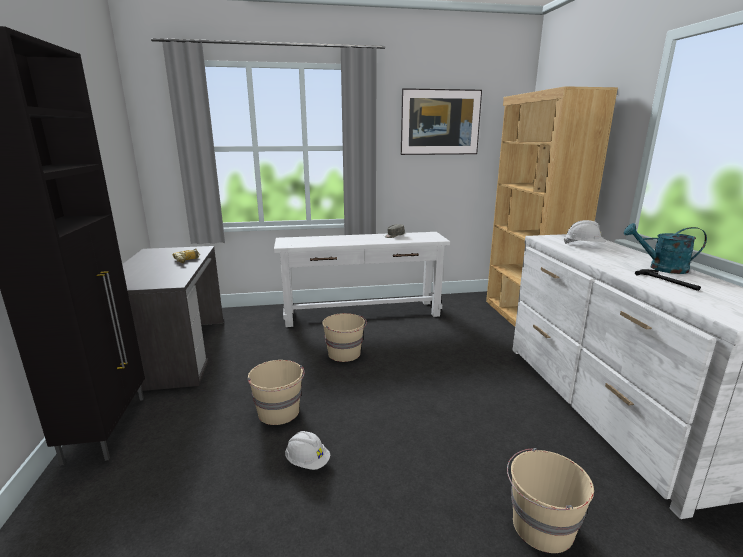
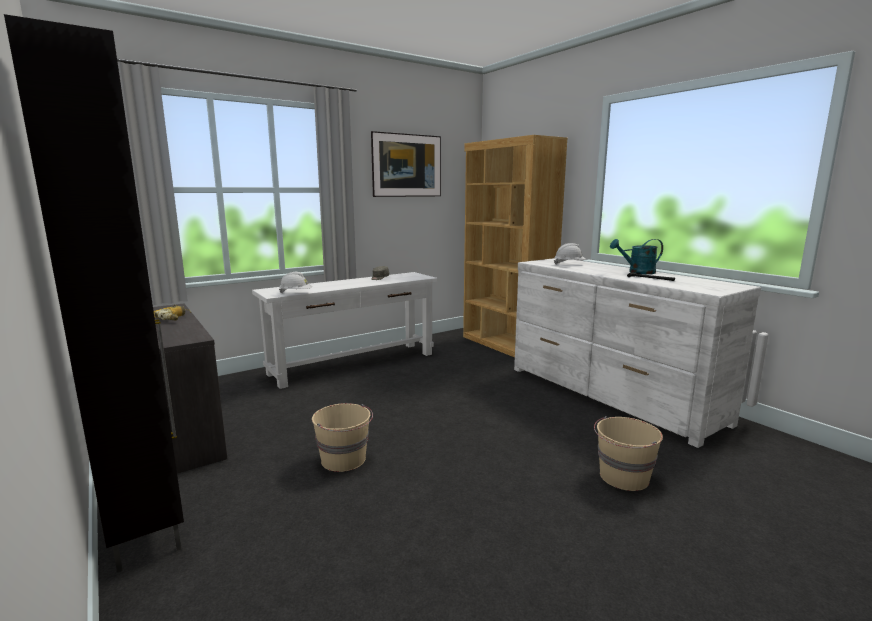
camera: 25 degrees left, 5 degrees down
(307, 461) = (409, 488): white hard hat -> white hard hat (296, 293)
(345, 354) = (367, 399): beige bucket -> none

